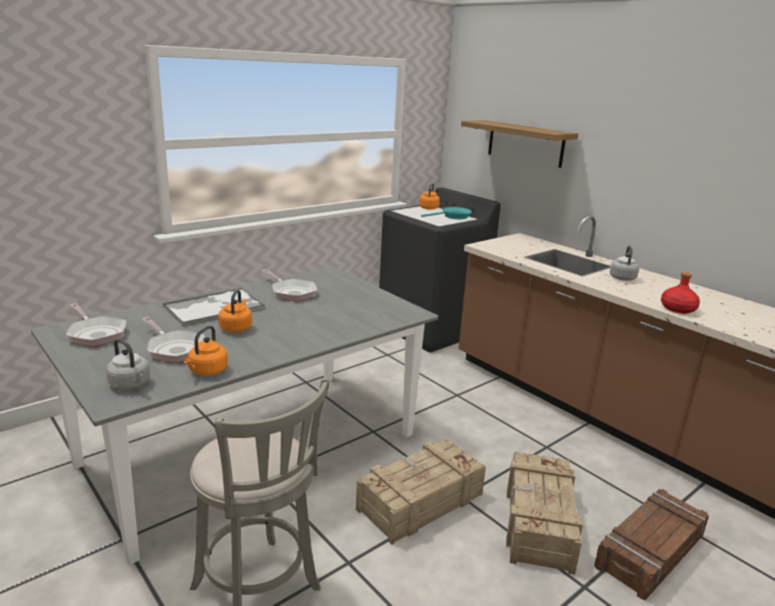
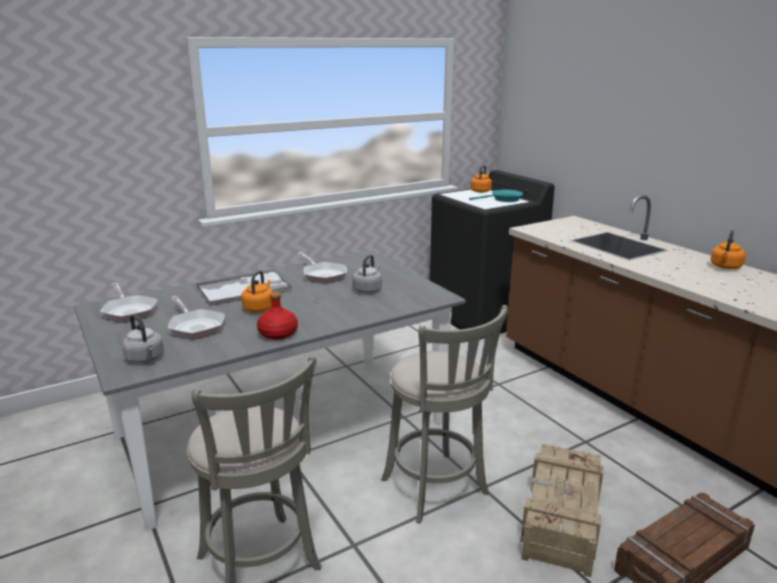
camera: 10 degrees right, 0 degrees up
(207, 371) = (219, 348): orange kettle -> orange kettle (725, 267)
(419, 502) = (437, 490): crate -> grey stool
(525, 143) = (579, 120): shelf -> none
(622, 277) = (675, 262): grey kettle -> grey kettle (368, 289)
(678, 309) = (729, 295): red bottle -> red bottle (278, 333)

